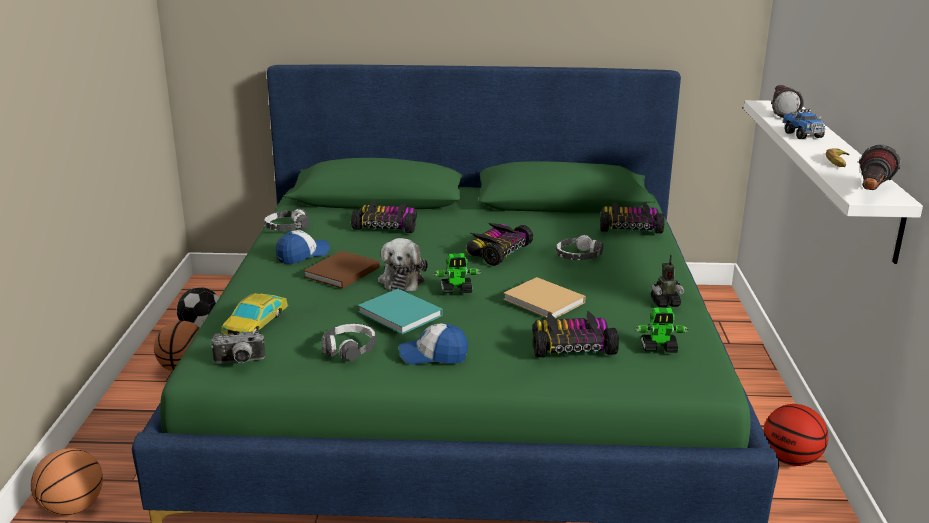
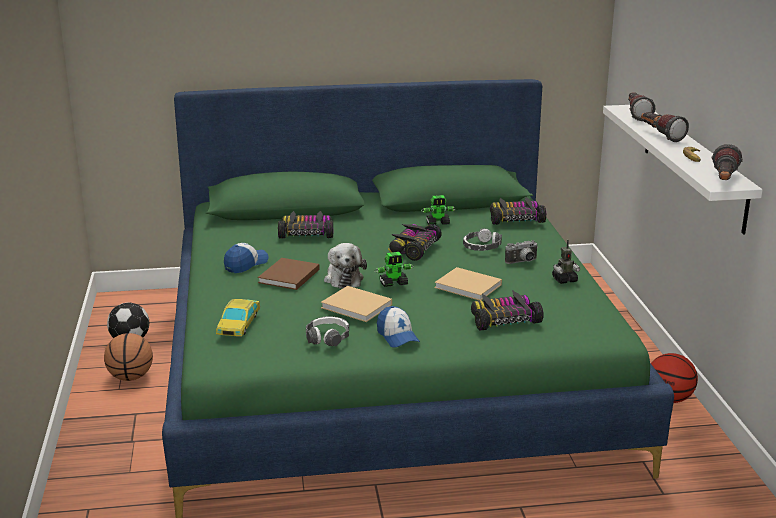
camera: 10 degrees left, 0 degrees up
(72, 508) = (88, 499): basketball -> none
(239, 362) = (242, 356): camera -> camera (522, 262)
(287, 227) = (218, 241): headphones -> none
(401, 314) = (358, 307): turquoise book -> beige book
(433, 355) = (397, 336): cap -> cap turned 105 degrees counterclockwise
(659, 348) = (571, 315): toy robot -> toy robot (438, 223)
(802, 135) = (659, 135): toy truck -> flashlight

